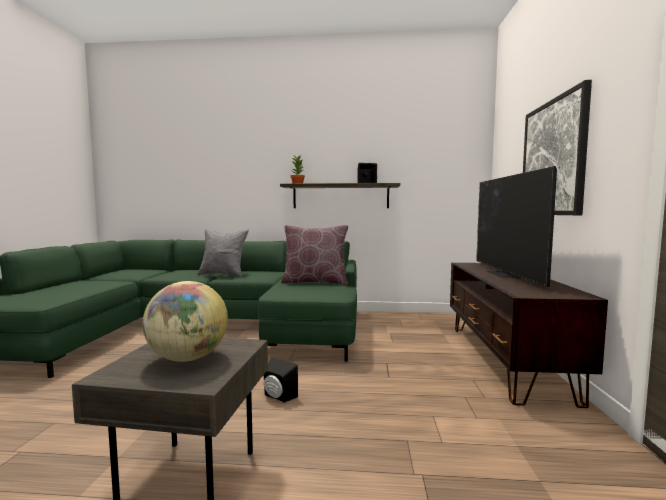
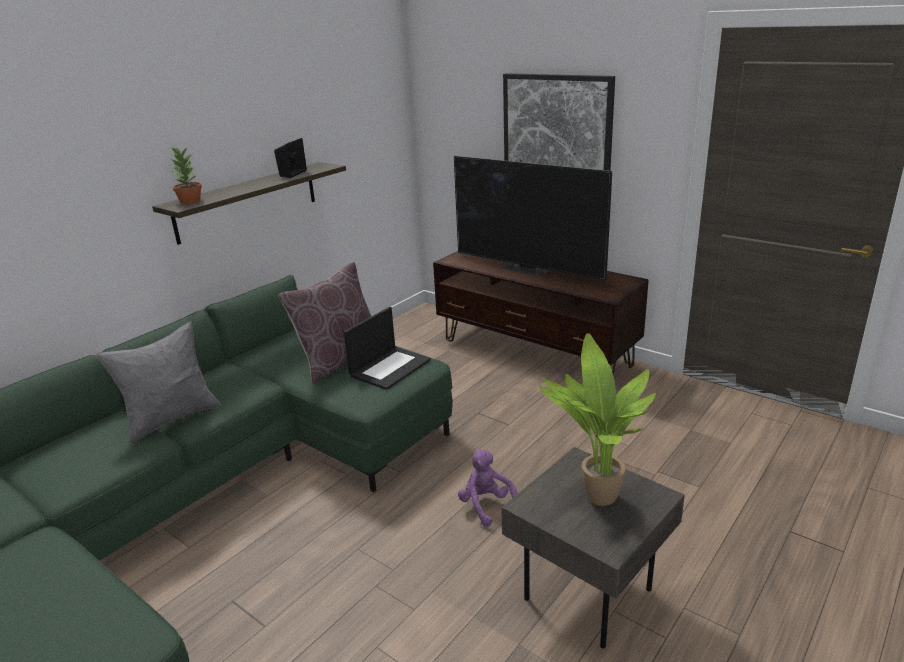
camera: 55 degrees left, 20 degrees up
(188, 358) = (596, 498): globe -> potted plant
(278, 397) = (487, 506): black speaker -> purple plush toy
(321, 290) = (390, 367): none -> laptop

